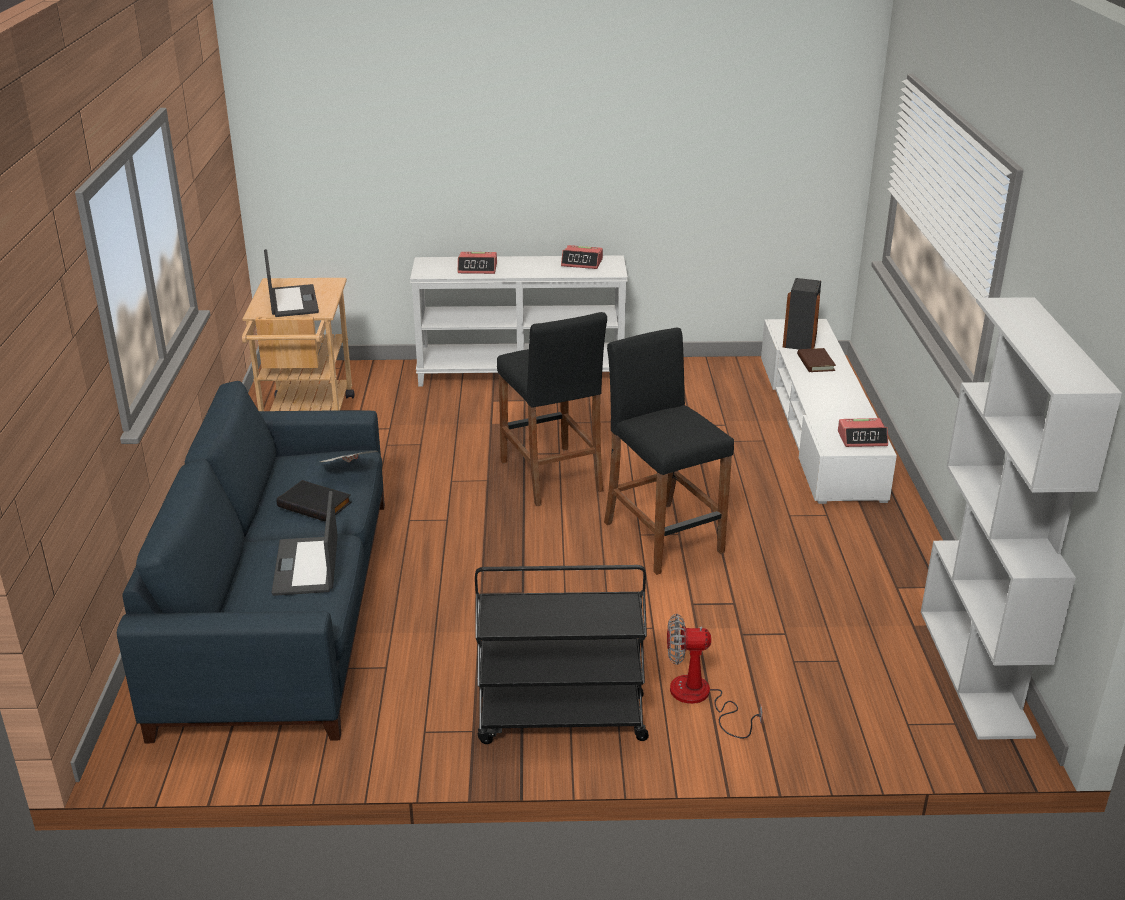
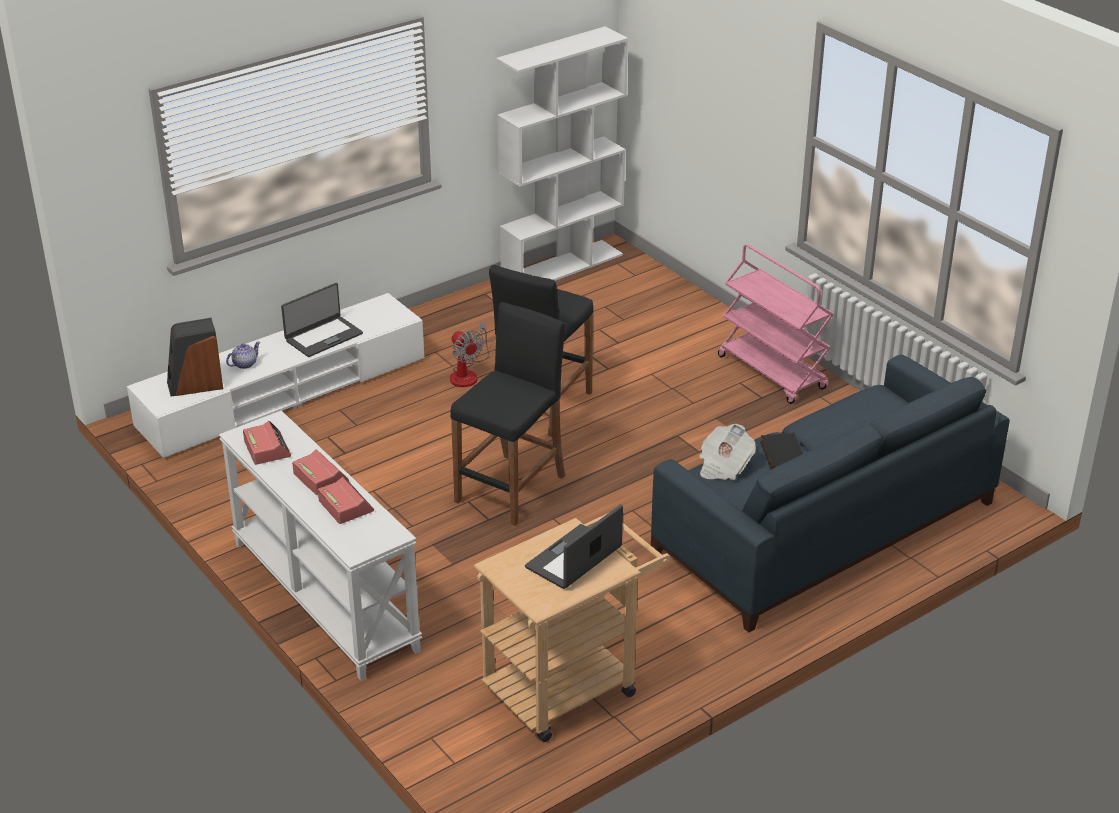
camera: 125 degrees left, 5 degrees up
(307, 566) = (845, 420): laptop -> laptop (323, 337)
(560, 720) = (772, 373): black cart -> pink cart
(700, 698) = (695, 337): fan -> fan (467, 373)
(815, 363) = (245, 364): brown book -> teapot
(862, 439) = (375, 310): alarm clock -> alarm clock (320, 477)

